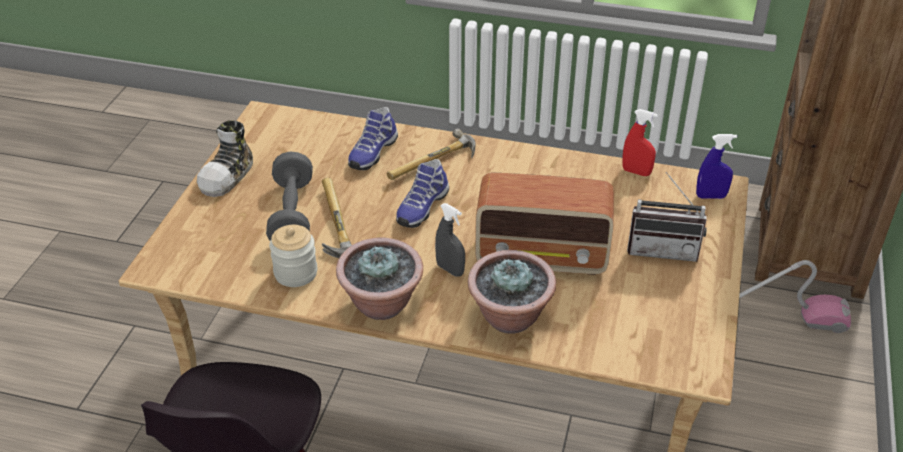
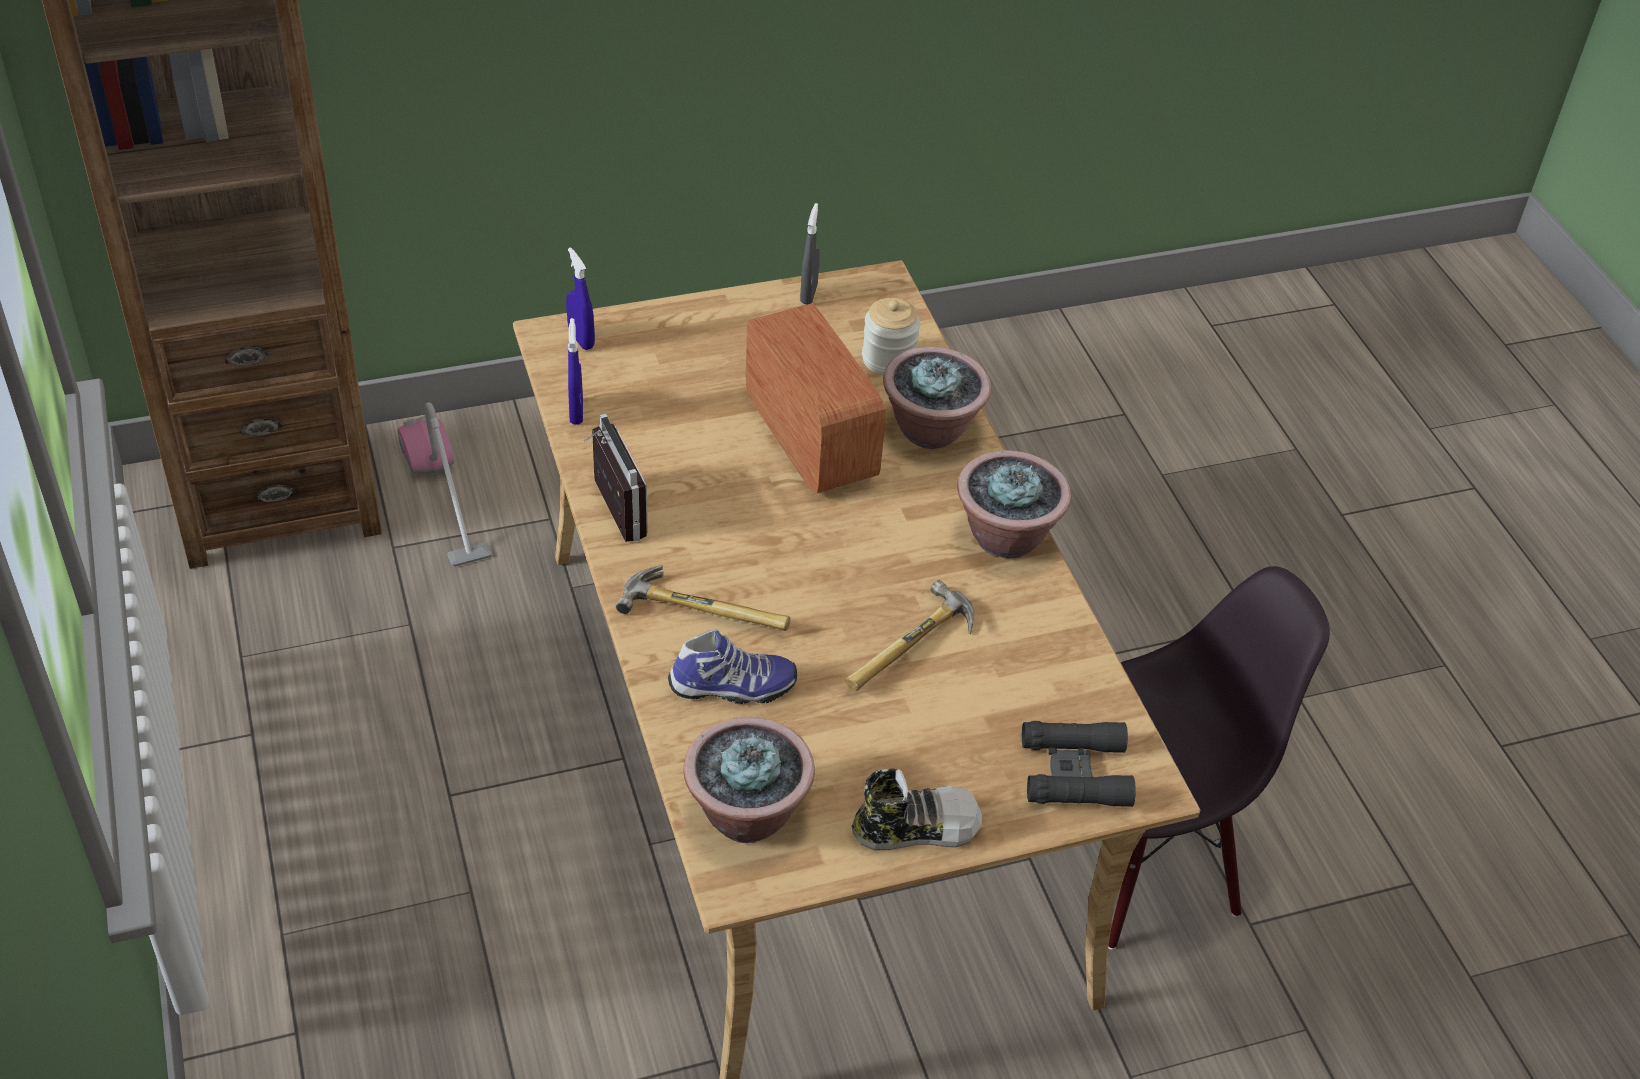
camera: 125 degrees left, 5 degrees up
(194, 244) = (1075, 772): none -> black binoculars
(292, 214) = (933, 702): grey dumbbell -> none
(293, 130) = (747, 814): none -> potted plant
(295, 273) = (1028, 638): jar -> jar (888, 359)
(421, 207) = (810, 580): shoe -> none
(450, 269) = (900, 506): grey spray bottle -> grey spray bottle (808, 294)
(636, 172) = (576, 412): red spray bottle -> blue spray bottle
(663, 249) = (714, 352): radio -> radio (608, 511)

